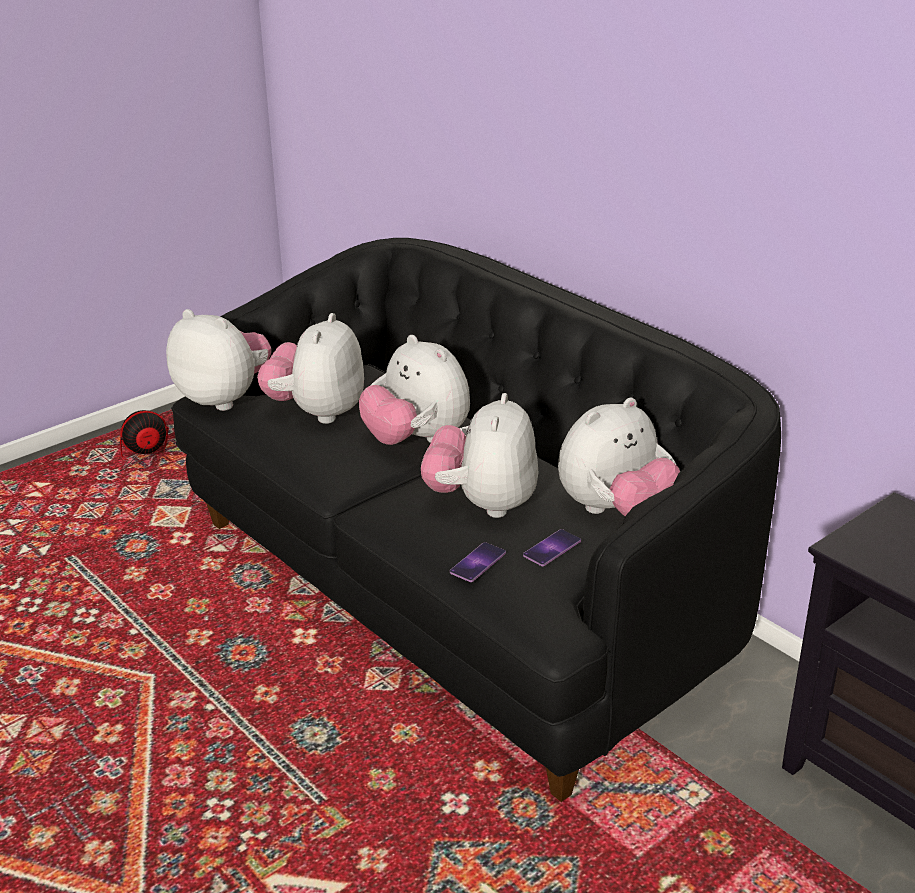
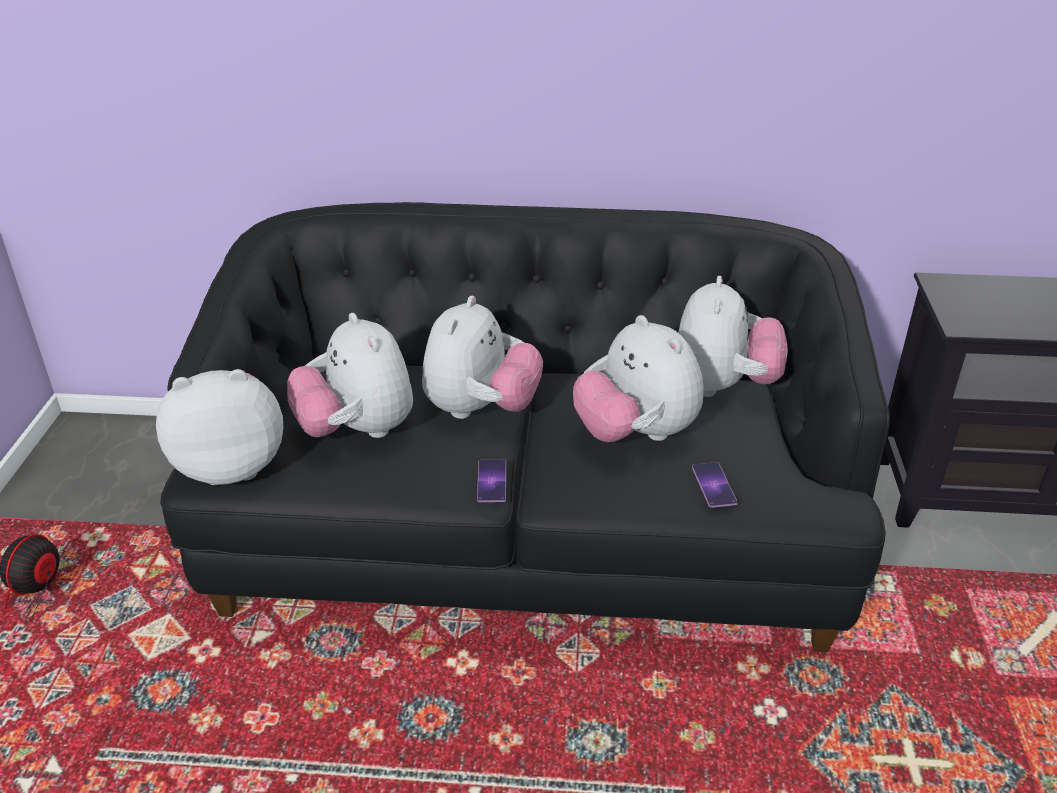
camera: 45 degrees left, 5 degrees up
(416, 440) = (481, 409): plush toy -> plush toy turned 75 degrees counterclockwise
(552, 548) = (738, 440): phone -> phone (492, 481)

